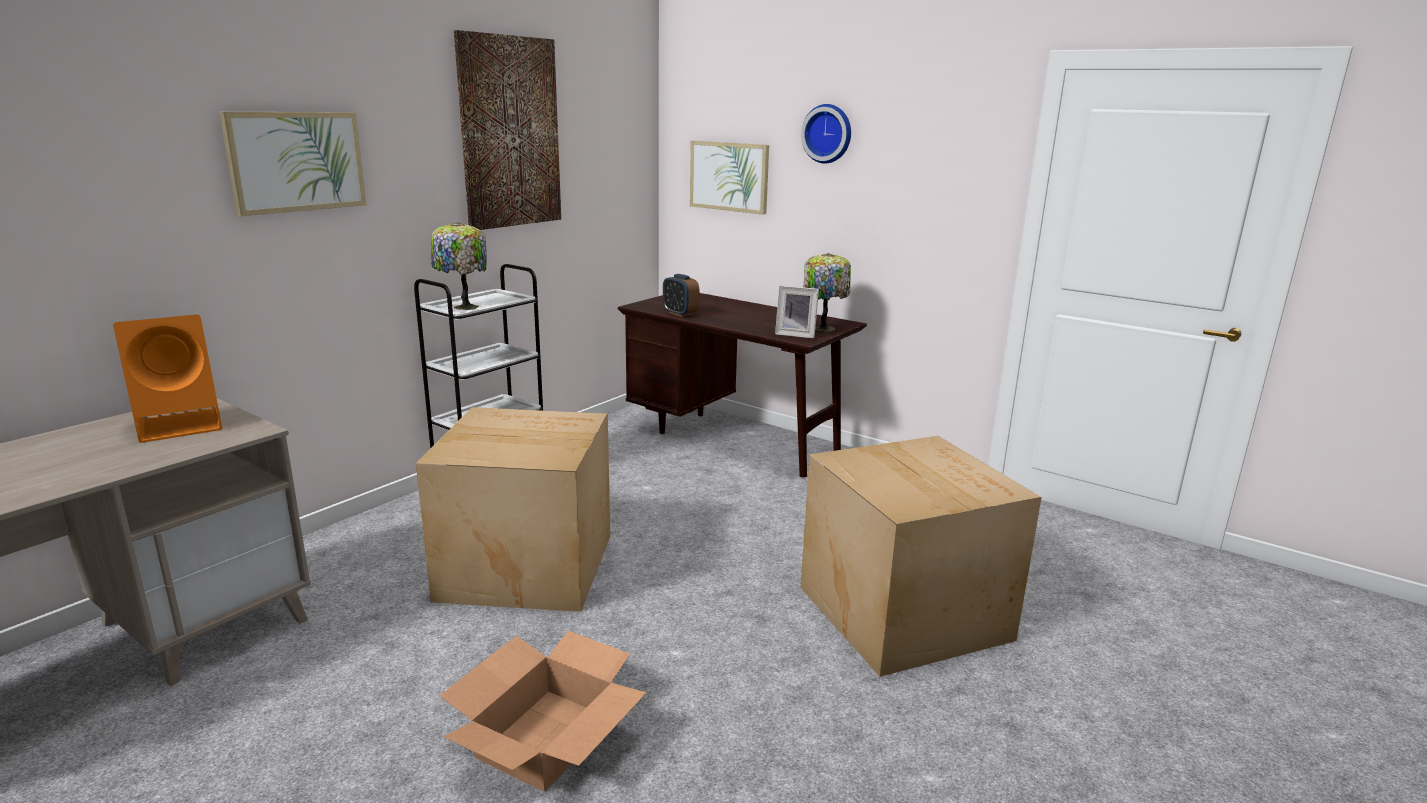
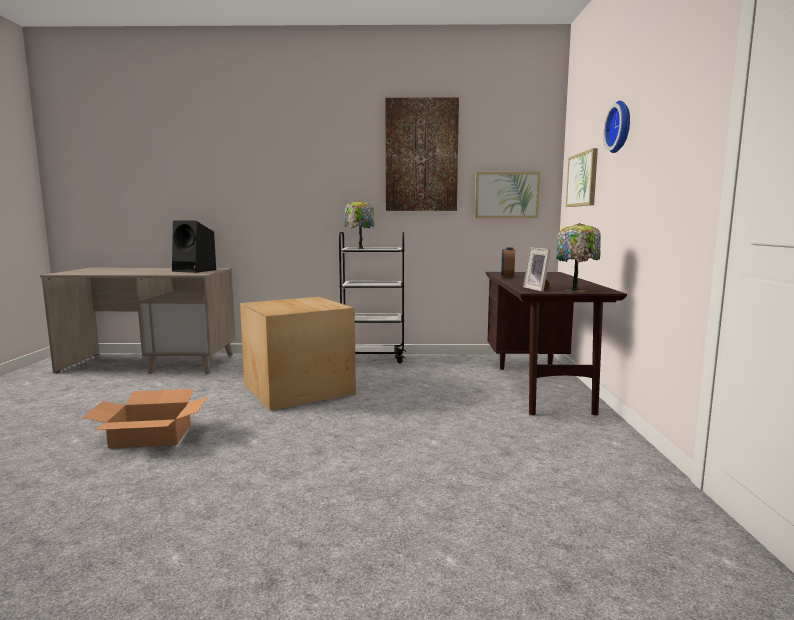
camera: 55 degrees right, 10 degrees down
(183, 424) = (195, 270): orange speaker -> black speaker
(296, 161) = (288, 167): picture -> picture (506, 195)
(904, 611) = (392, 495): cardboard box -> none

